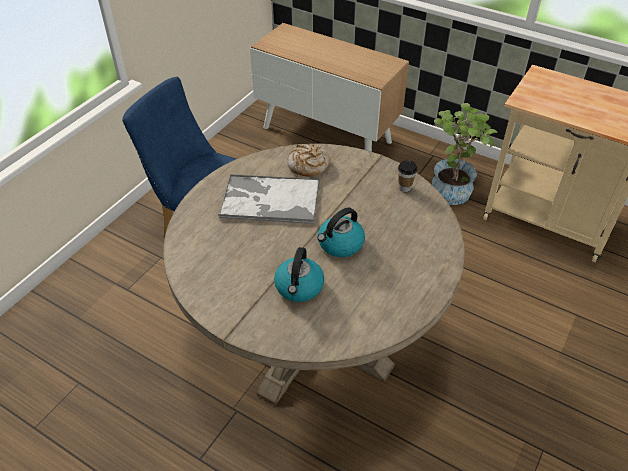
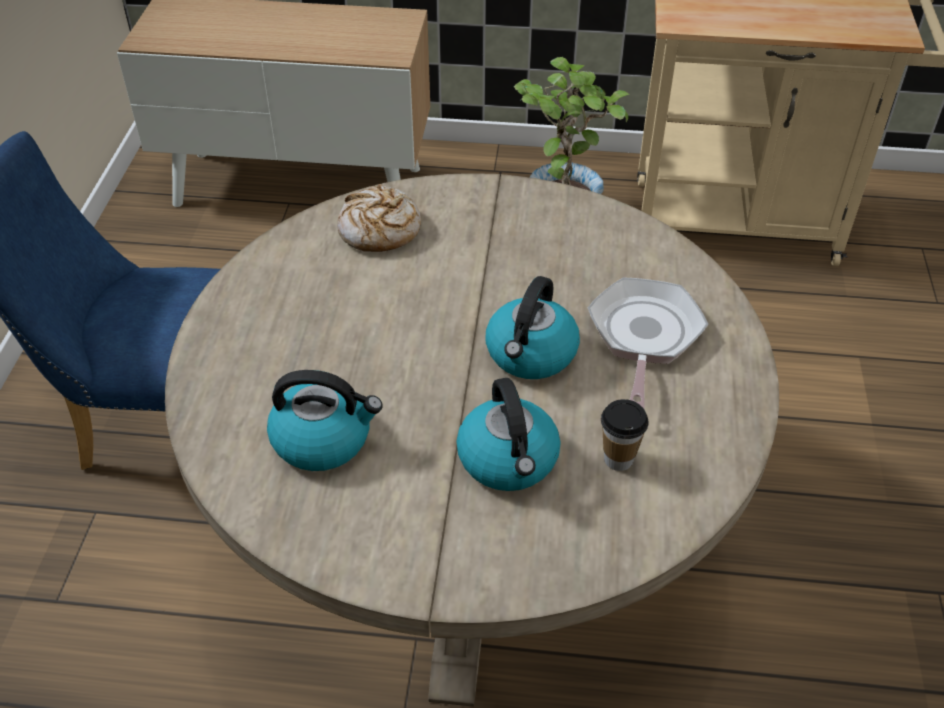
camera: 25 degrees left, 0 degrees up
(227, 250) = (323, 439): none -> kettle
(269, 200) = (347, 315): tray -> none
(399, 254) = (644, 337): none -> frying pan
(405, 187) = (576, 218): cup -> cup (618, 459)

